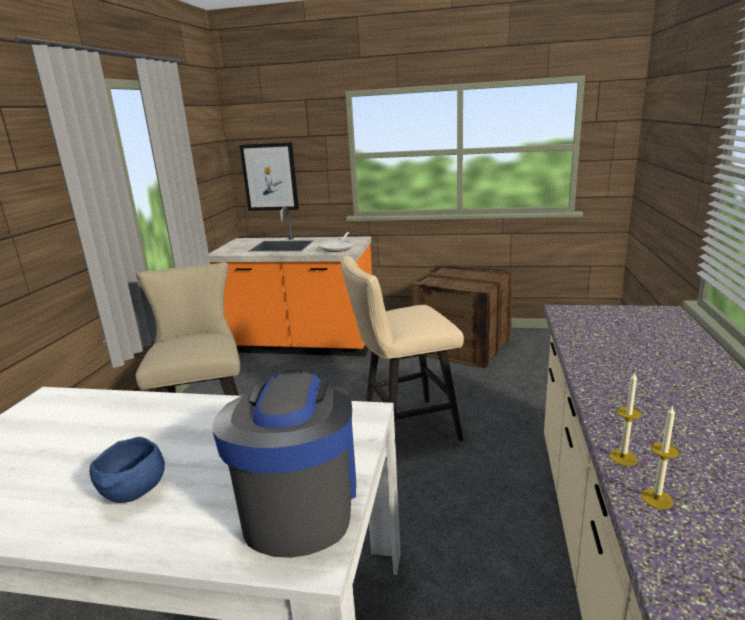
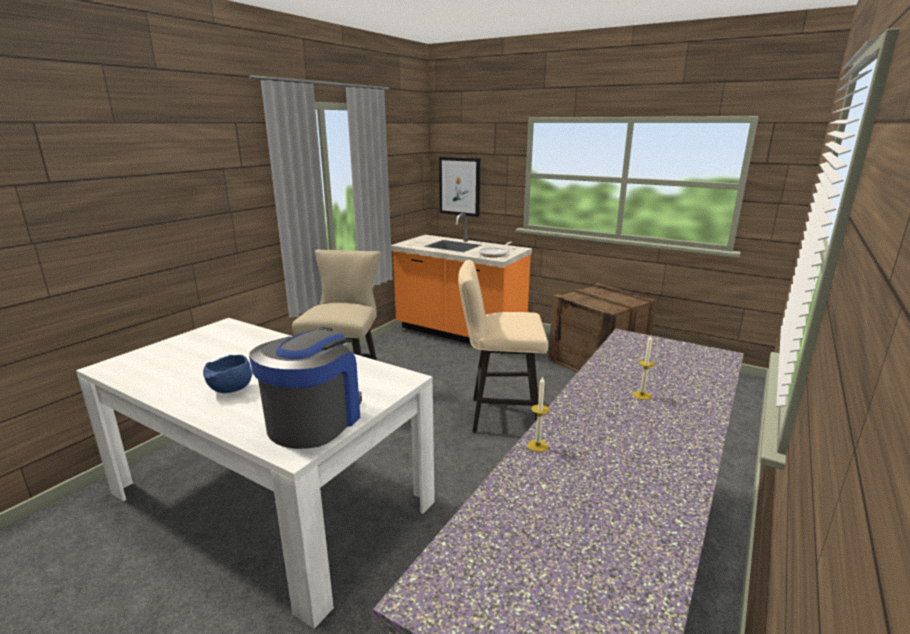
camera: 20 degrees right, 0 degrees up
(656, 499) = (529, 475): candle -> candle (641, 395)

